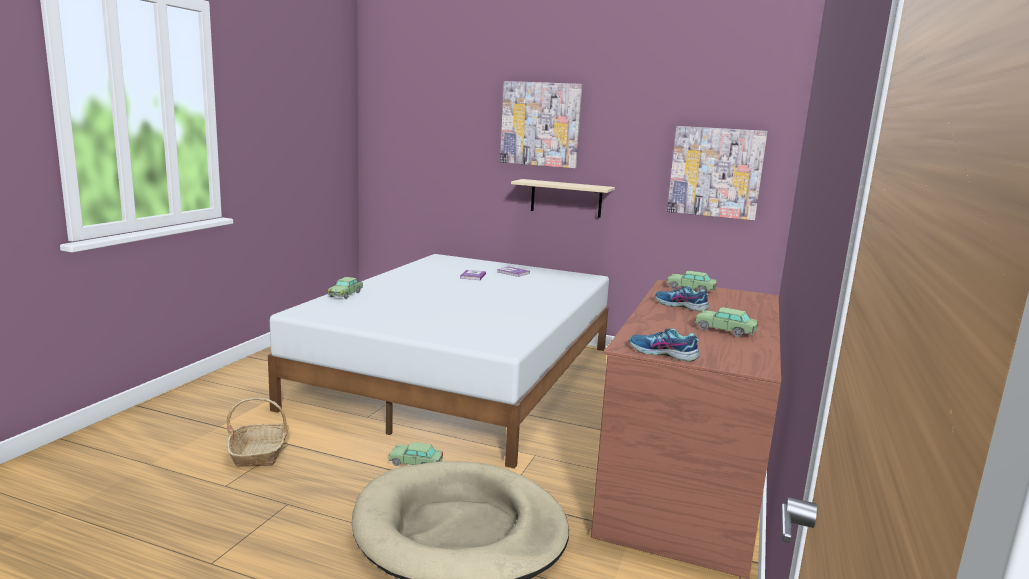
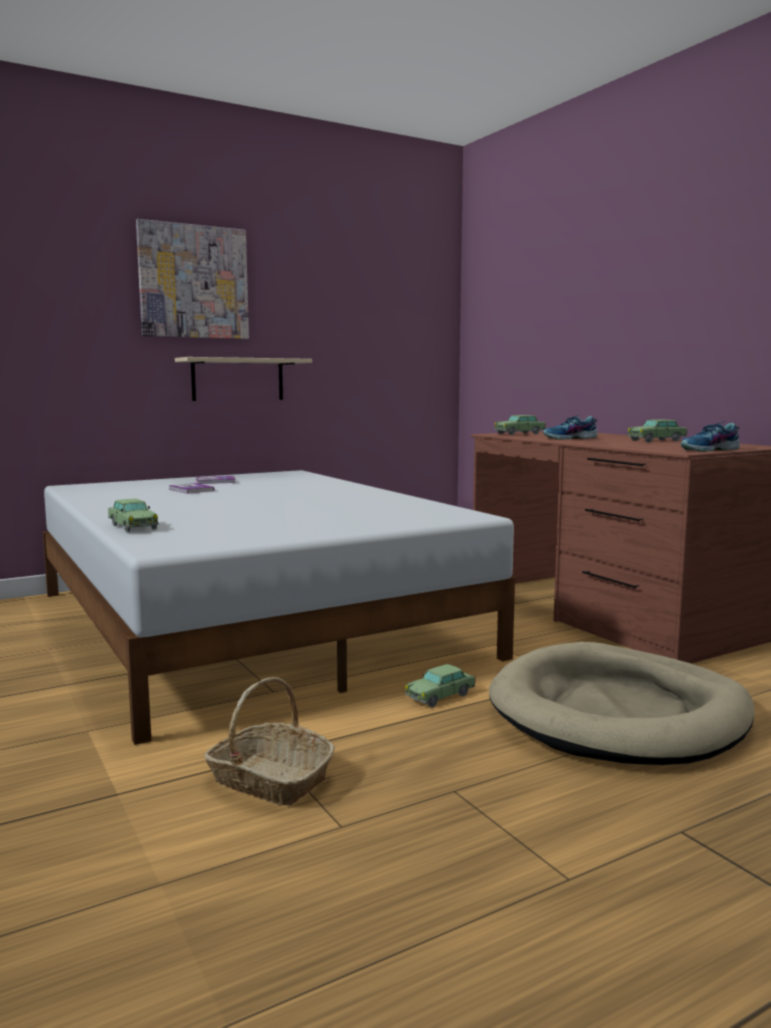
camera: 50 degrees left, 5 degrees down
(715, 172) = (394, 336): picture -> none

